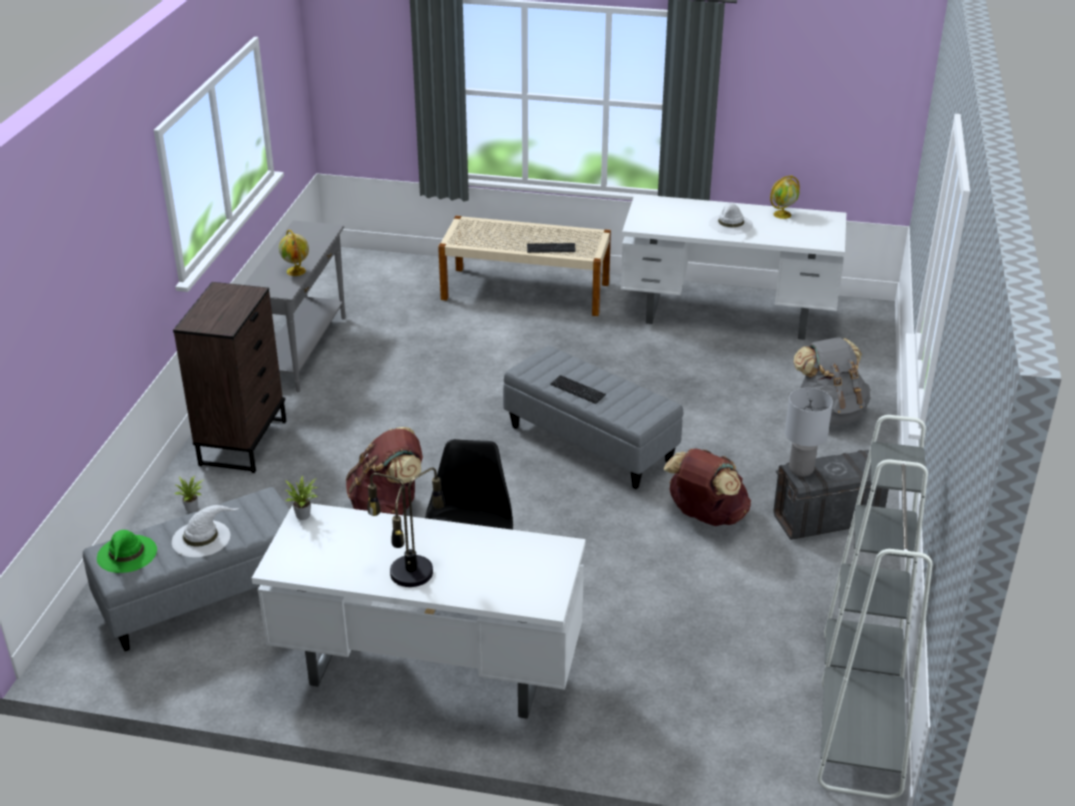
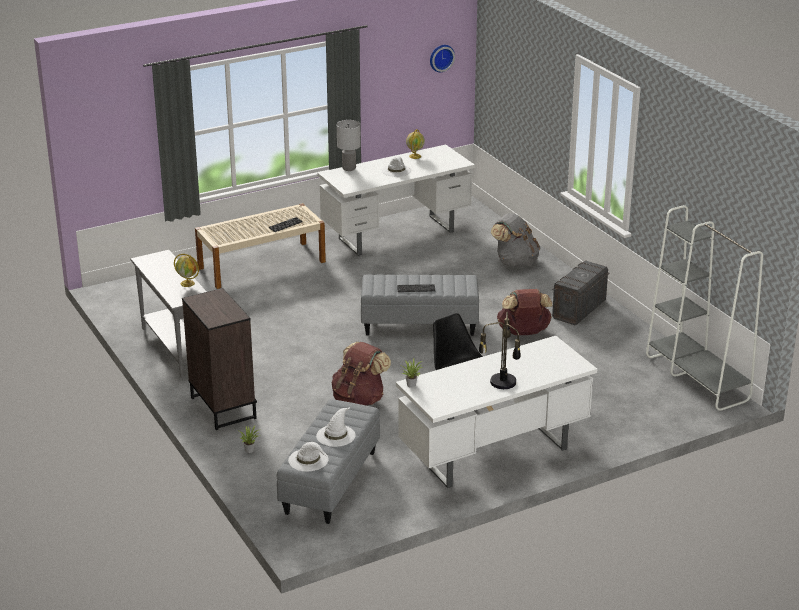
camera: 40 degrees left, 5 degrees down
(127, 554) = (309, 460): green hat -> white hat
(800, 471) = (568, 282): grey table lamp -> grey table lamp (349, 169)
(867, 81) = (441, 57): none -> wall clock

